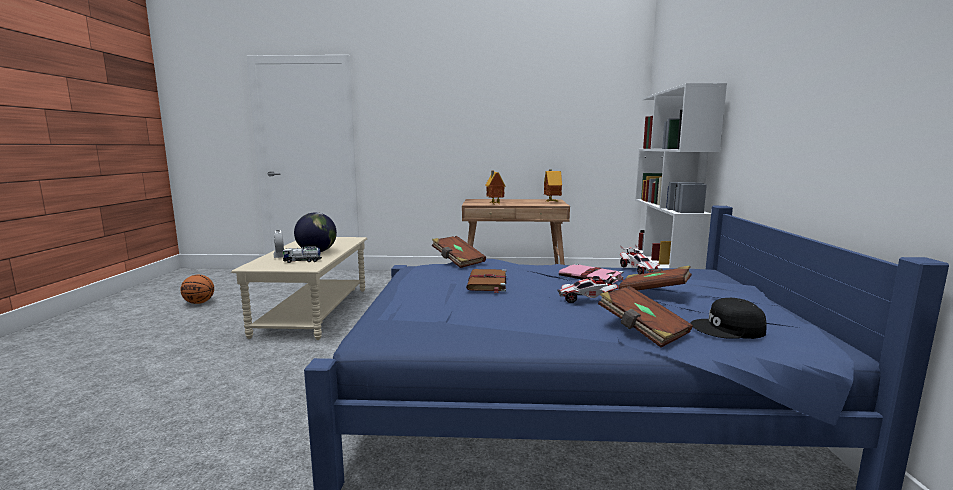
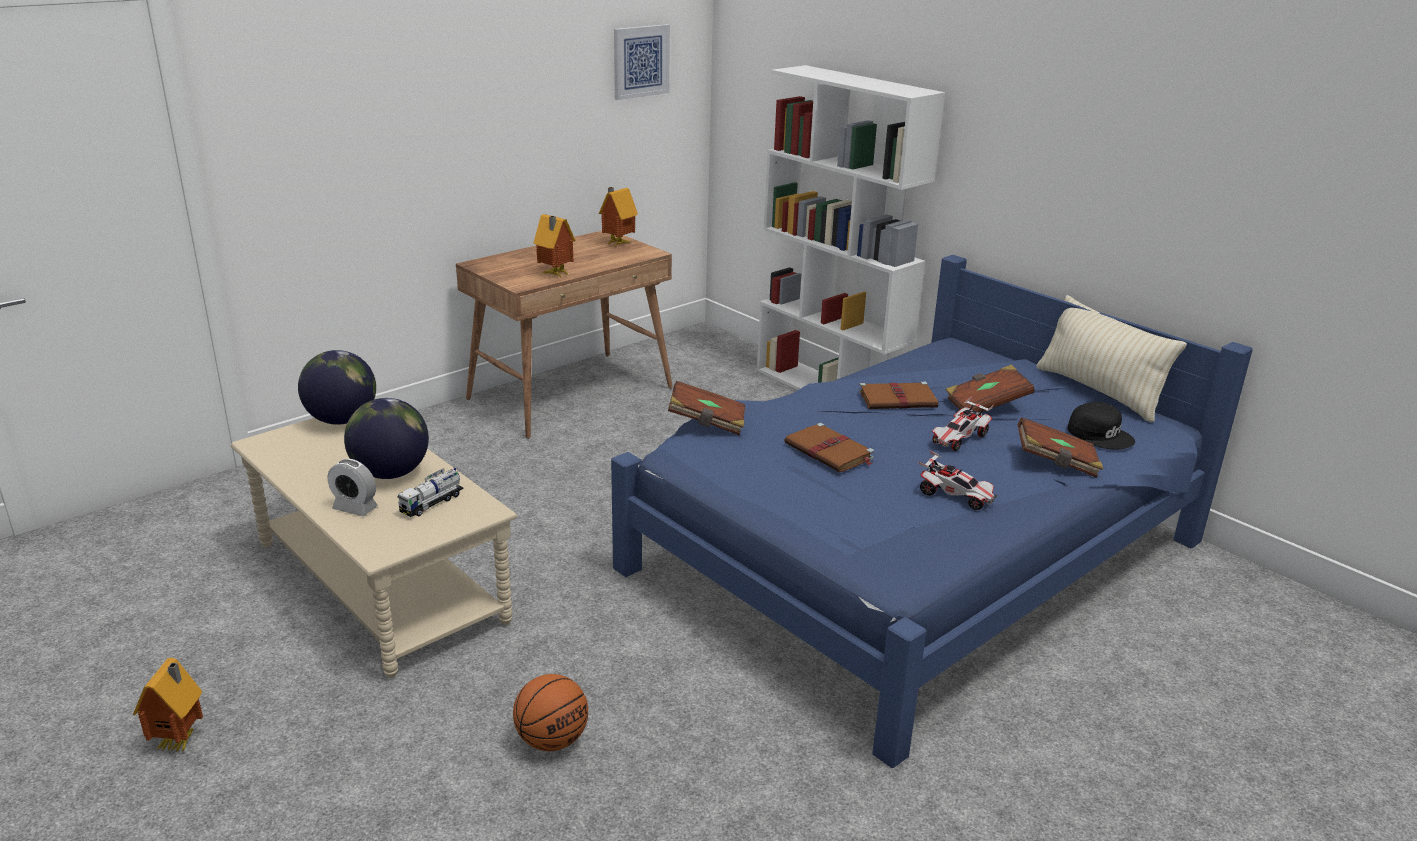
camera: 45 degrees left, 15 degrees up
(168, 328) = (180, 742): none -> toy house
(199, 303) = (86, 671): basketball -> basketball (552, 740)
(346, 238) = (342, 420): none -> globe
(592, 277) = (899, 399): pink book -> brown book
(593, 109) = (640, 61): none -> picture
(638, 270) = (907, 367): toy car -> toy car (955, 496)
(728, 329) = (1100, 434): black cap -> black cap turned 90 degrees counterclockwise
(790, 312) = (1099, 392): none -> beige pillow

